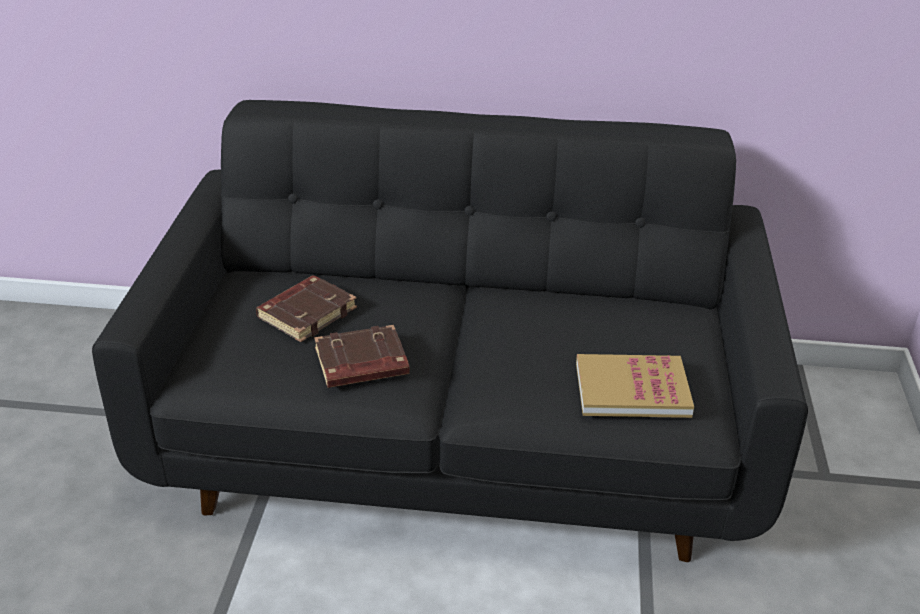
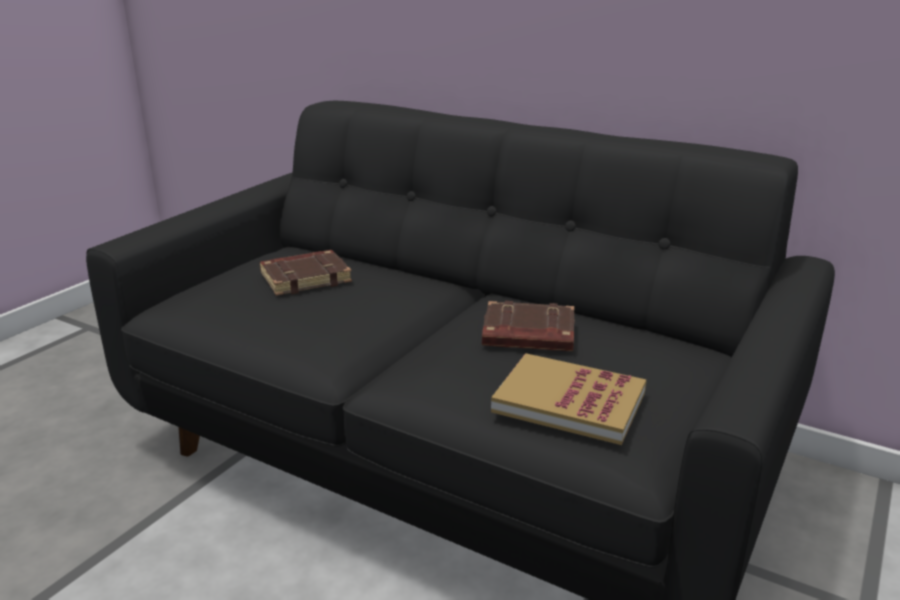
camera: 25 degrees right, 10 degrees down
(361, 364) = (311, 322): brown book -> brown book (527, 335)

